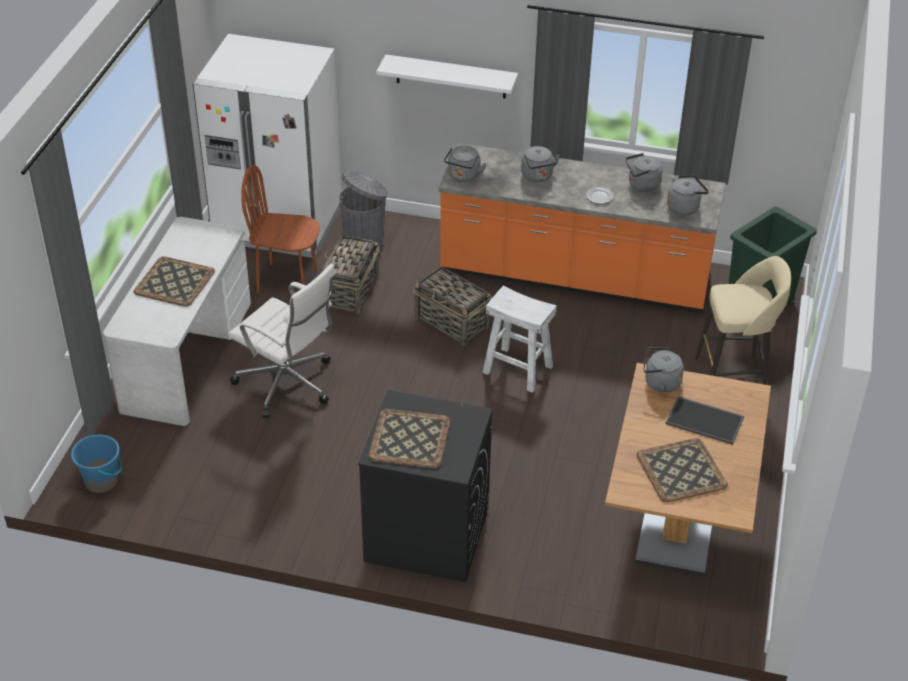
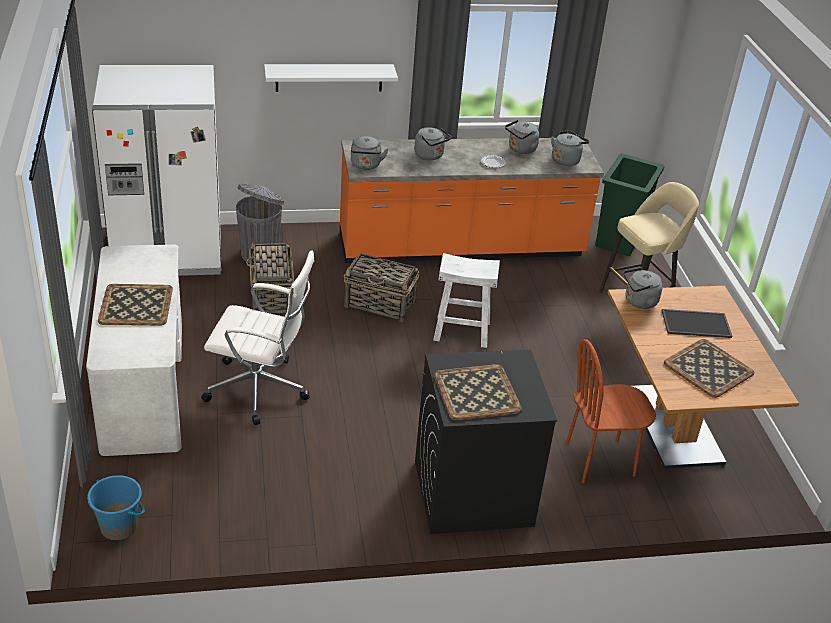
camera: 25 degrees left, 5 degrees down
(287, 280) = (205, 298): brown chair -> brown chair (600, 460)

